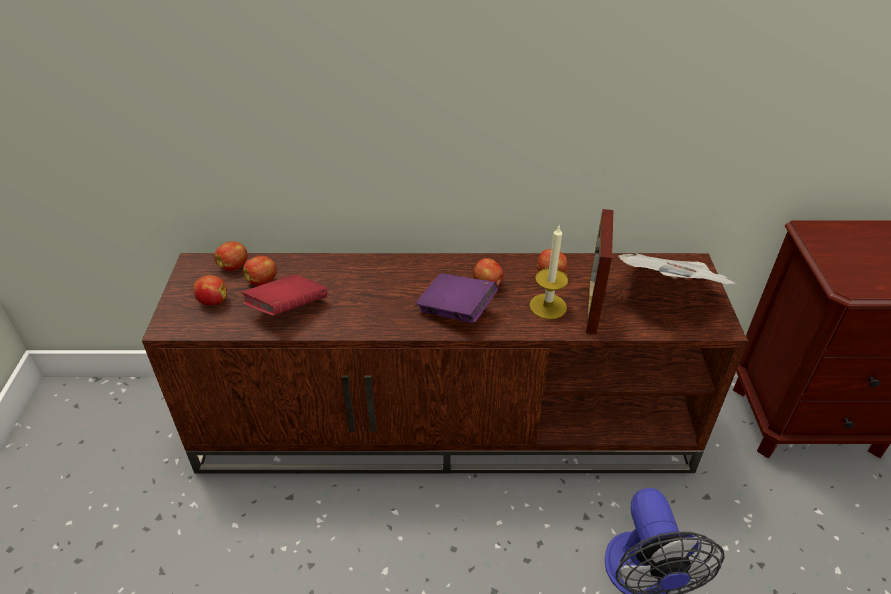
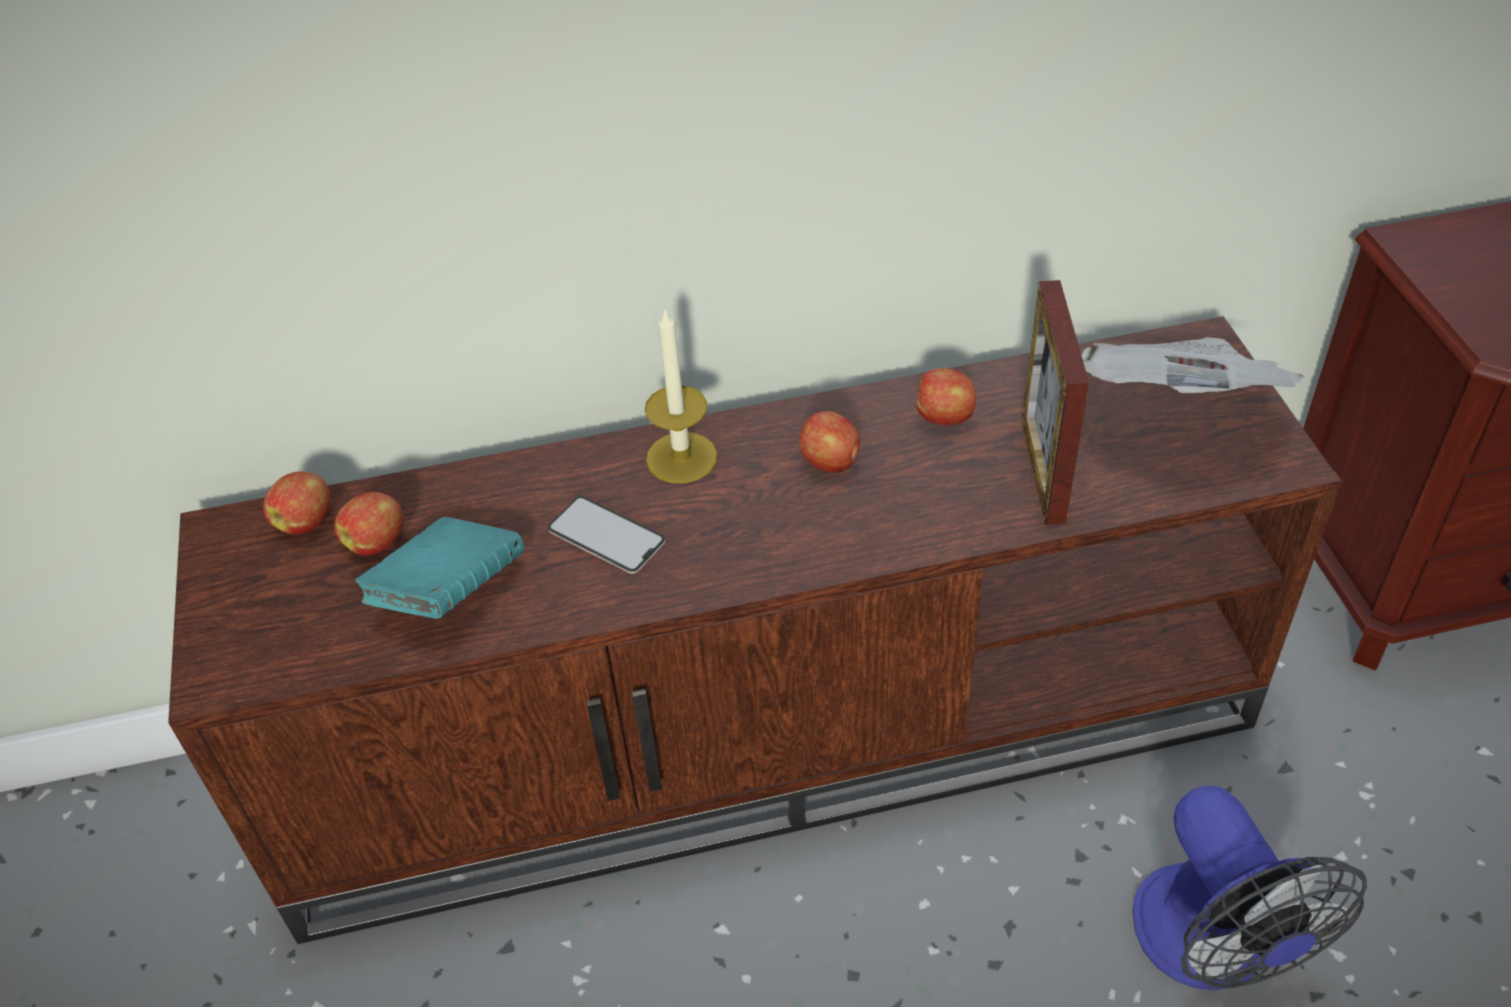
camera: 10 degrees left, 5 degrees up
(212, 301) = (288, 607): apple -> none
(287, 309) = (449, 592): red book -> turquoise book
(369, 297) = (606, 535): none -> phone
(456, 311) = (786, 529): purple book -> none
(548, 306) = (958, 484): candle -> candle (681, 458)

